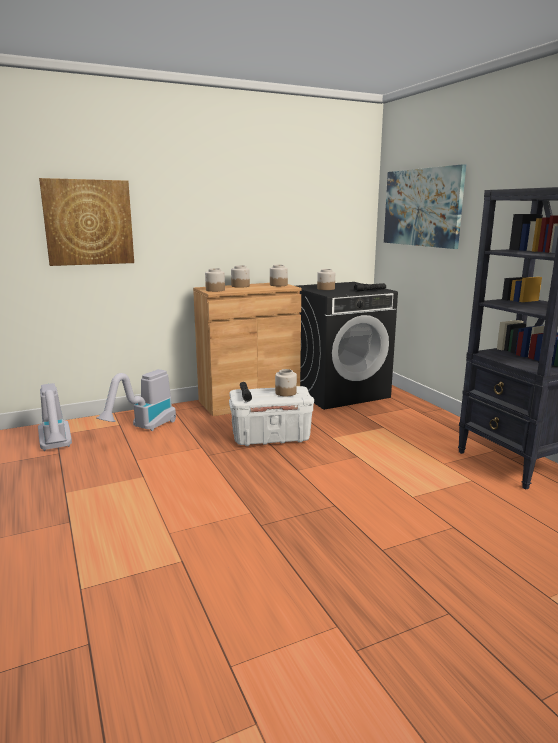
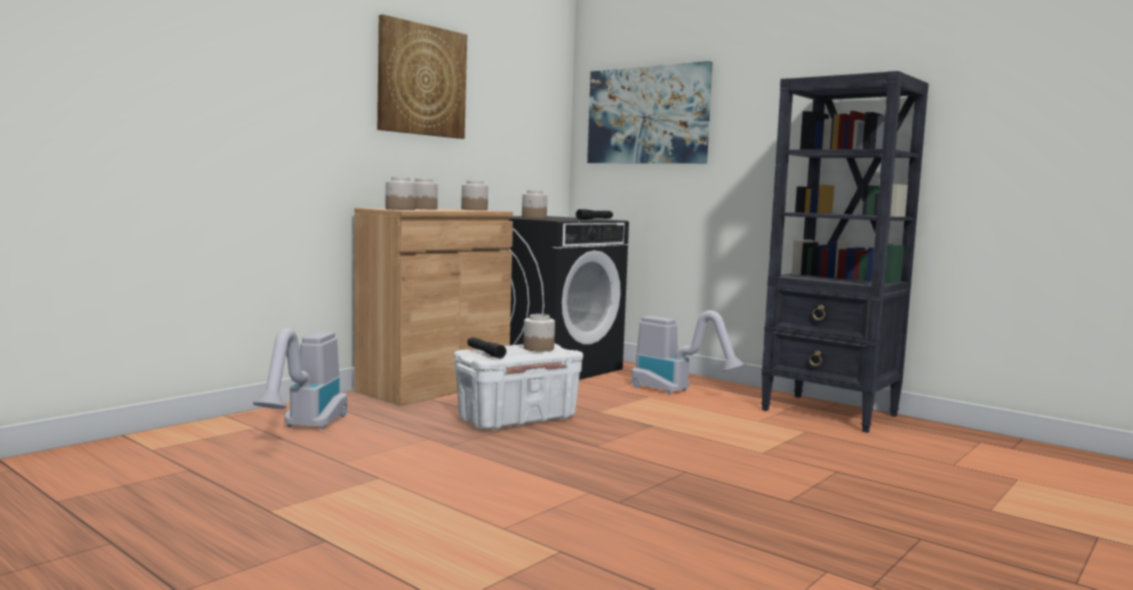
camera: 25 degrees left, 10 degrees down
(57, 449) = (178, 465): vacuum cleaner -> vacuum cleaner (678, 392)
(88, 222) = (208, 91): picture -> picture (421, 80)

